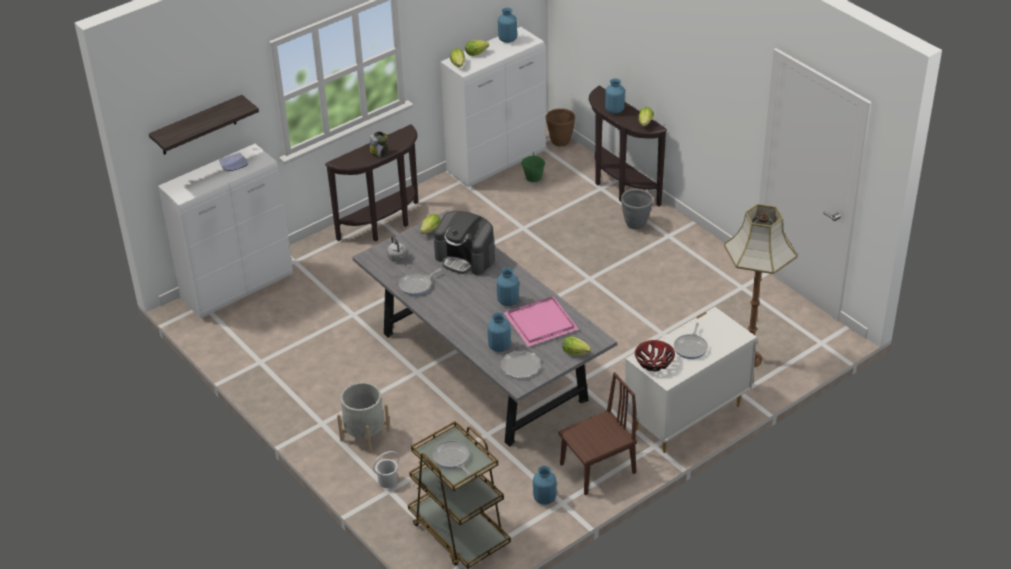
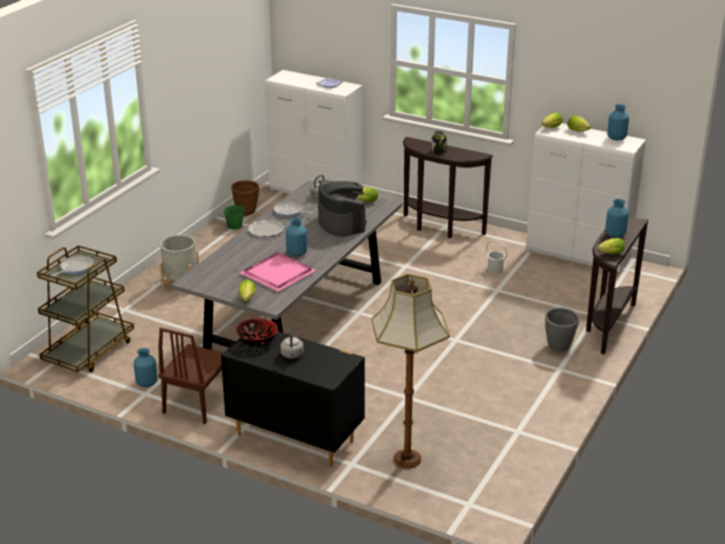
camera: 65 degrees right, 10 degrees down
(198, 126) = (323, 41): shelf -> none
(387, 481) = (134, 306): white bucket -> white bucket (495, 269)
(465, 258) = (341, 223): coffee machine -> coffee machine turned 150 degrees clockwise
(499, 346) = (234, 262): blue vase -> none
(520, 366) = (213, 277): plate -> plate (265, 230)
(533, 177) = (574, 278): green bucket -> green bucket (234, 226)
(560, 141) = (643, 278): brown planter -> brown planter (246, 212)
(597, 468) = (197, 402): brown chair -> brown chair turned 75 degrees clockwise
(685, 417) = (294, 437): white dresser -> black dresser
(691, 347) = (292, 355): frying pan -> grey kettle

